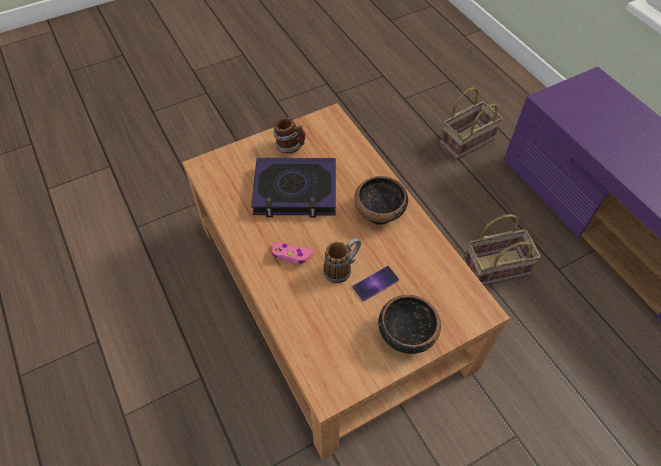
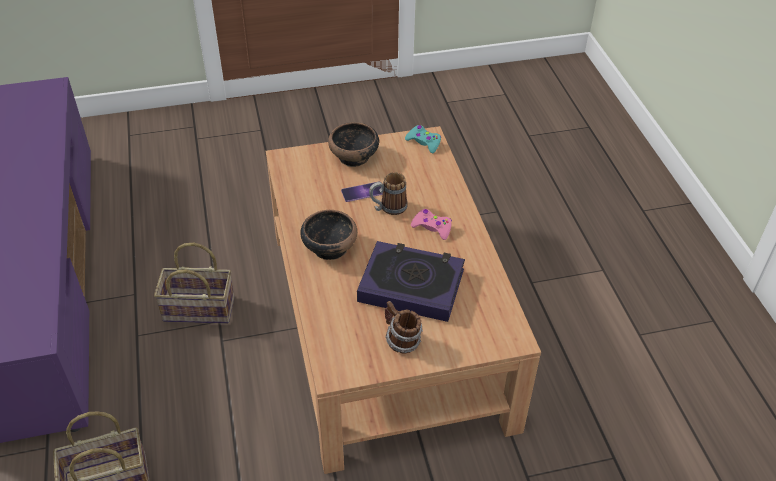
camera: 165 degrees left, 10 degrees down
(332, 381) = (424, 142): none -> turquoise game controller

